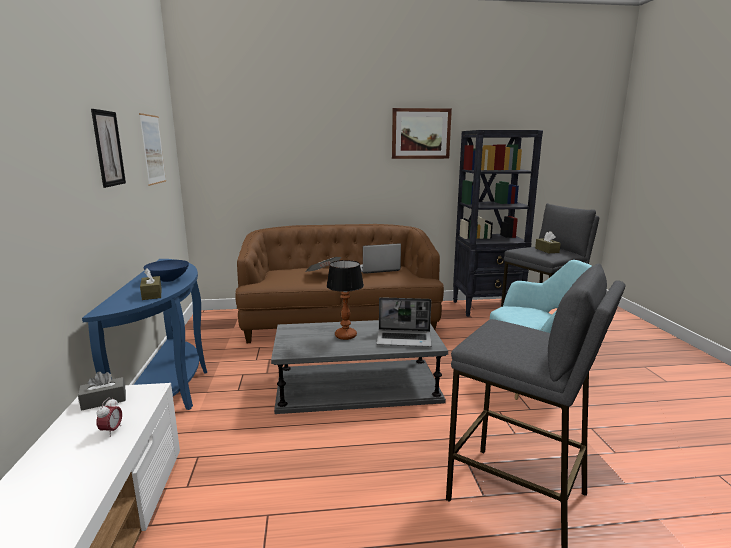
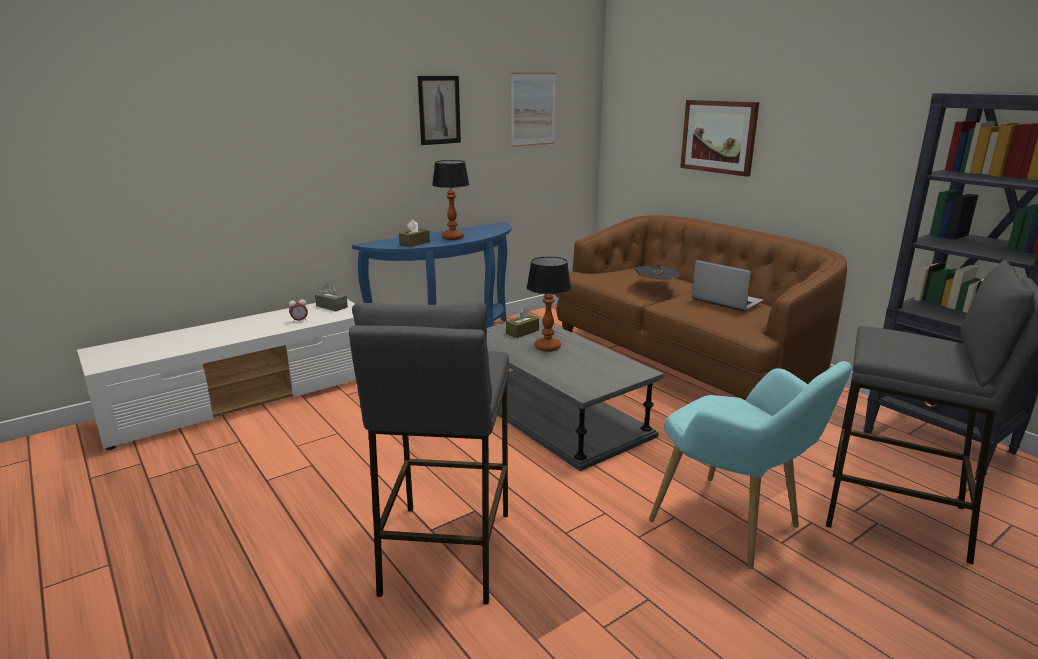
camera: 60 degrees right, 5 degrees up
(168, 280) = (453, 238): blue bowl -> table lamp
(404, 339) = (579, 375): laptop -> none
(421, 133) = (895, 95): picture -> picture (718, 137)
(547, 250) = (917, 347): brown tissue box -> brown tissue box (522, 332)

